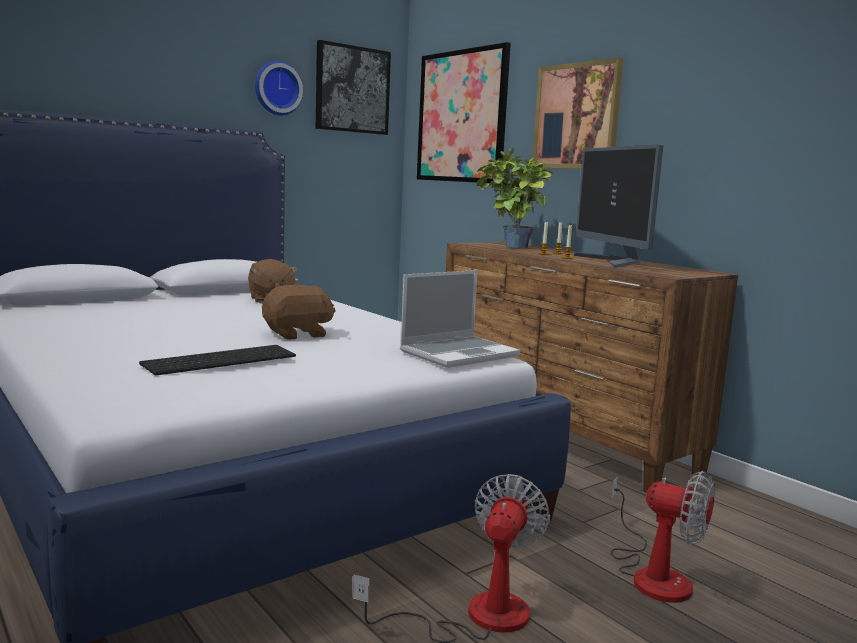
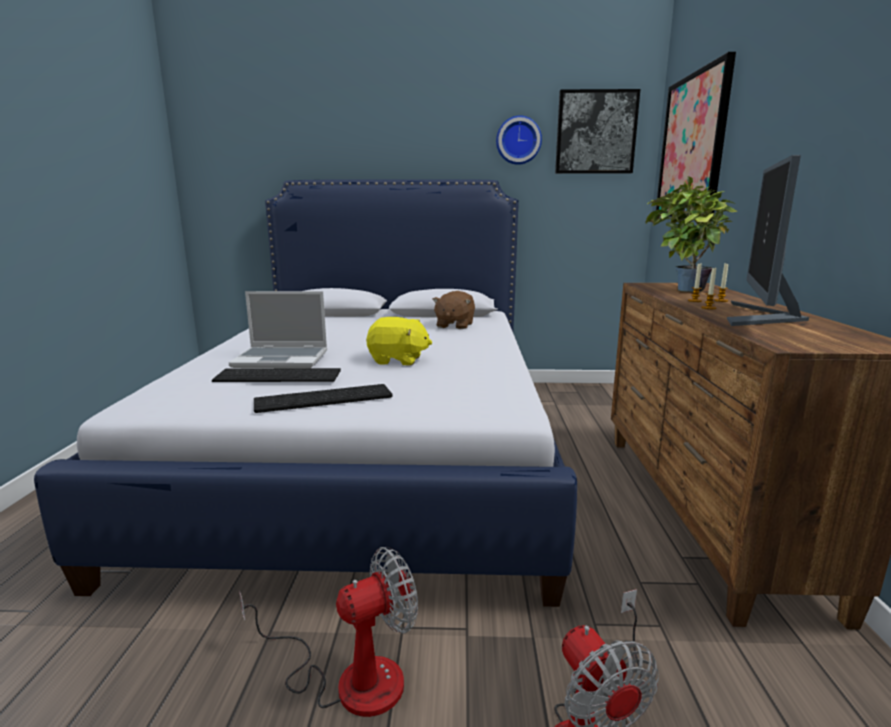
camera: 40 degrees right, 5 degrees up
(298, 334) = (398, 360): brown plush toy -> yellow plush toy
(319, 371) = (322, 399): none -> keyboard
(459, 353) = (483, 403): laptop -> laptop (282, 359)
(577, 116) = (784, 129): picture -> none

